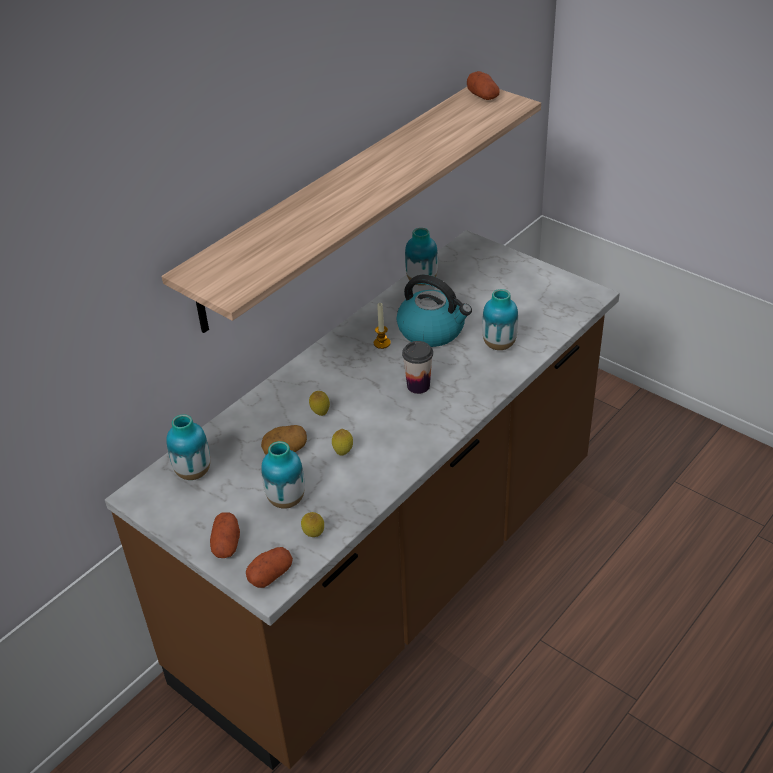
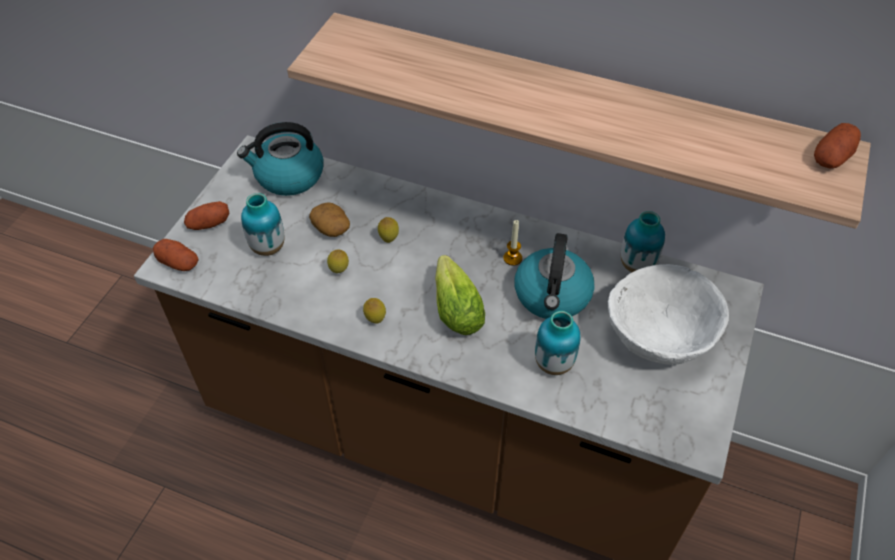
camera: 70 degrees right, 10 degrees up
(193, 472) = (288, 176): vase -> kettle
(314, 535) = (228, 279): lemon -> lemon (375, 319)
(418, 386) = (455, 306): cup -> lettuce
(491, 288) = (658, 334): none -> white bowl

